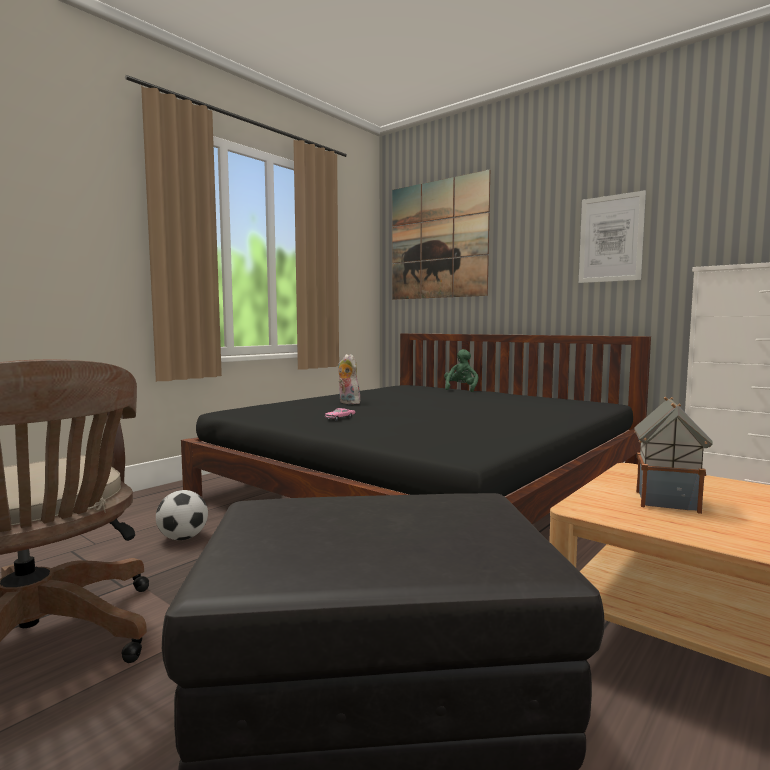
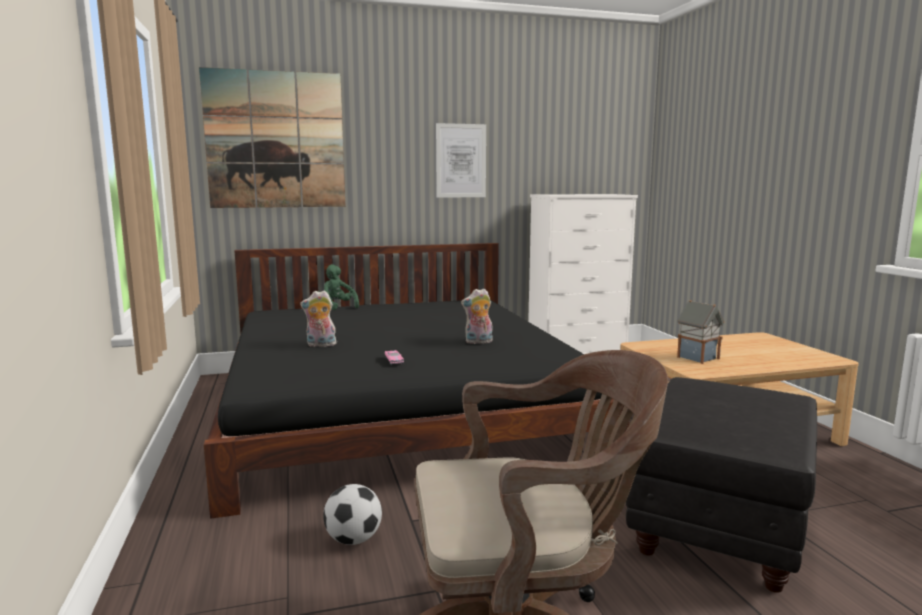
camera: 55 degrees left, 5 degrees up
(450, 423) = (478, 342): none -> plush toy

